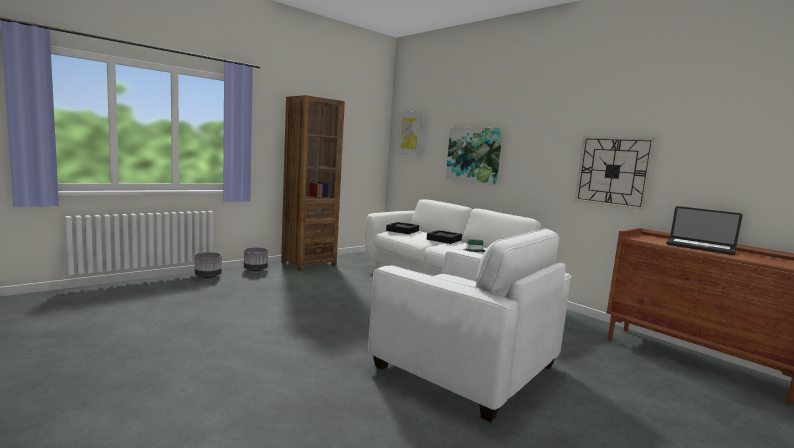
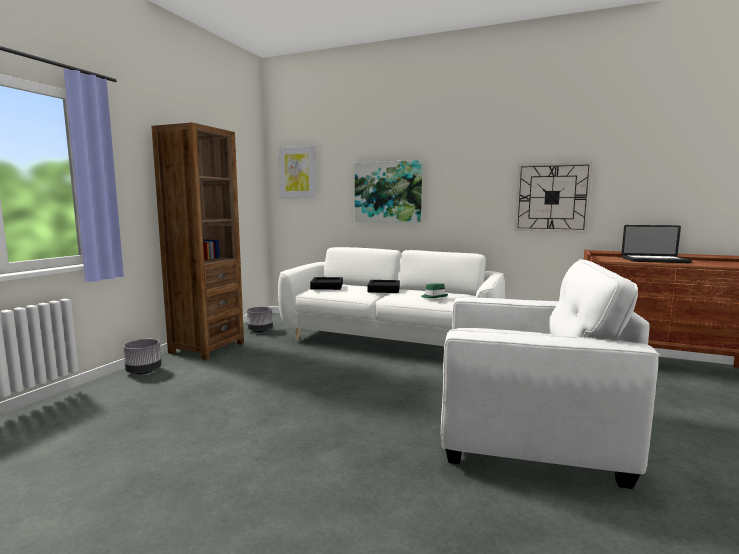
camera: 25 degrees left, 0 degrees up
(208, 277) = (81, 398): grey planter -> grey planter (260, 331)

